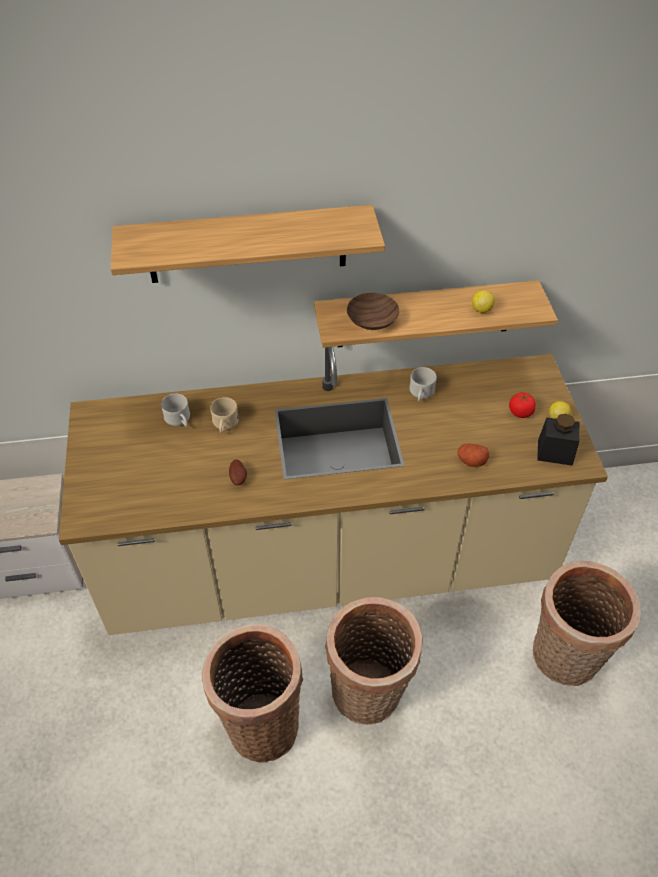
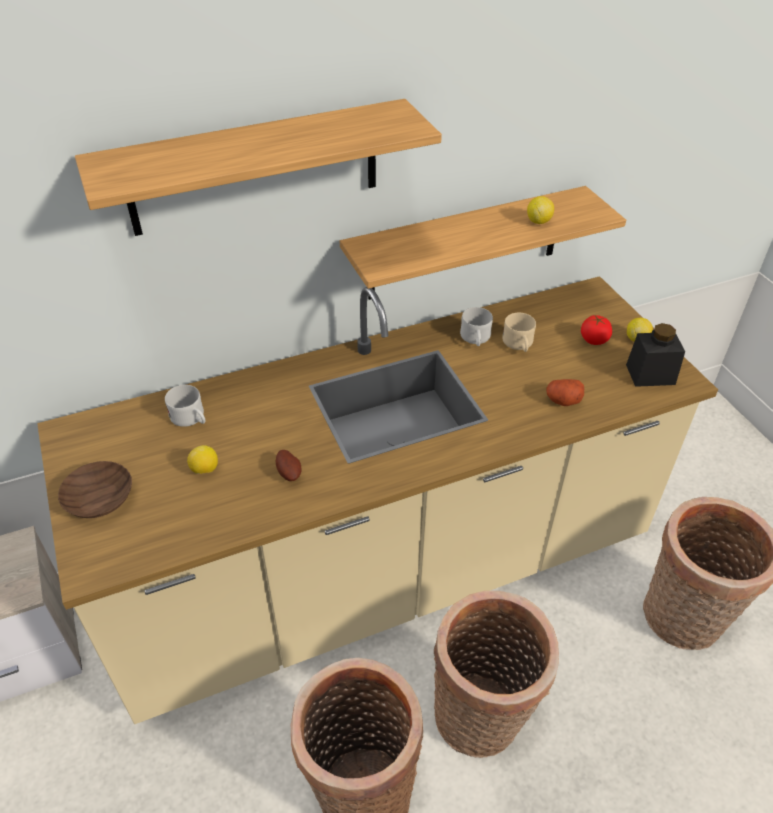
camera: 15 degrees left, 5 degrees down
(178, 463) = (204, 469): none -> lemon
(224, 425) = (251, 414): beige mug -> beige mug (519, 345)
(371, 320) = (416, 250): brown bowl -> brown bowl (98, 500)

